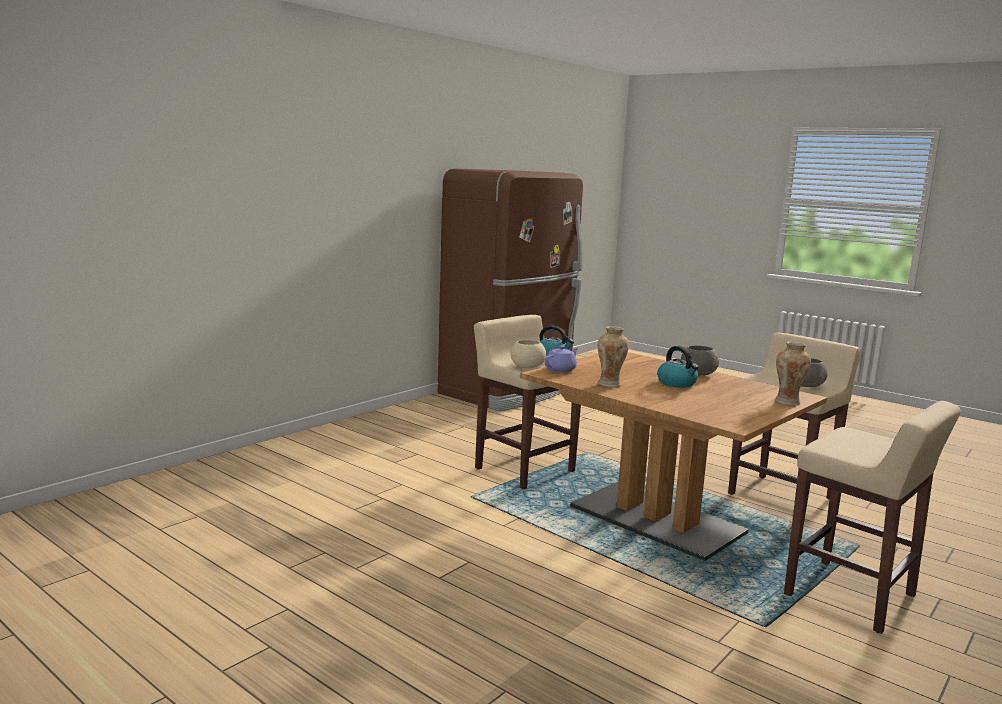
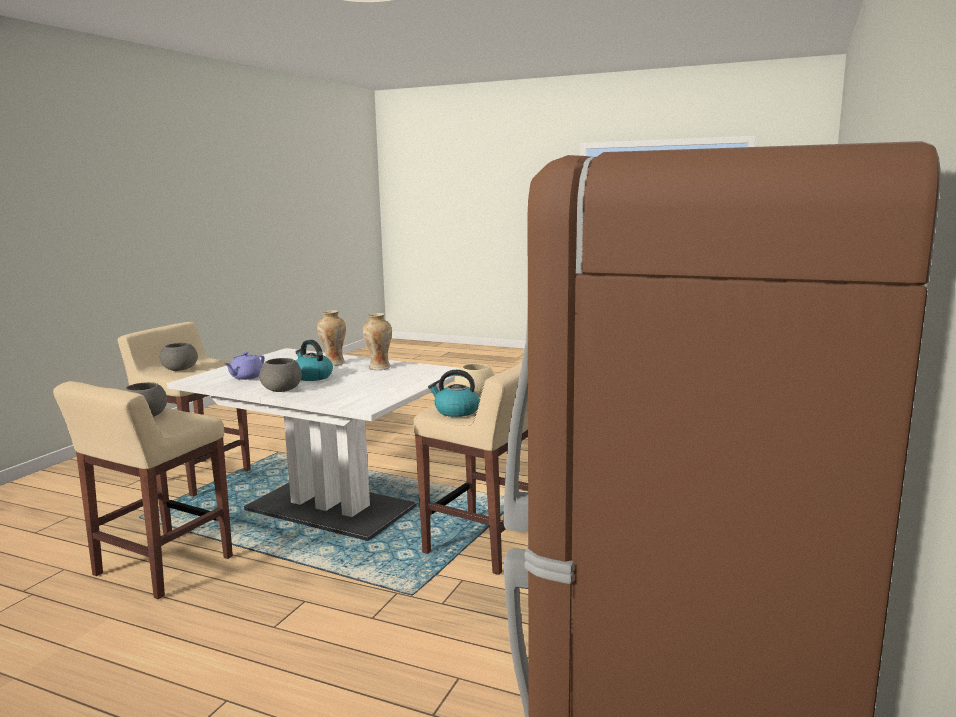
camera: 165 degrees right, 0 degrees up
(561, 370) = (431, 375): purple teapot -> purple teapot (246, 377)
(656, 520) = (330, 509): brown dining table -> white dining table
(788, 402) = (217, 372): vase -> vase (333, 363)
(869, 441) = (179, 369): none -> grey bowl

